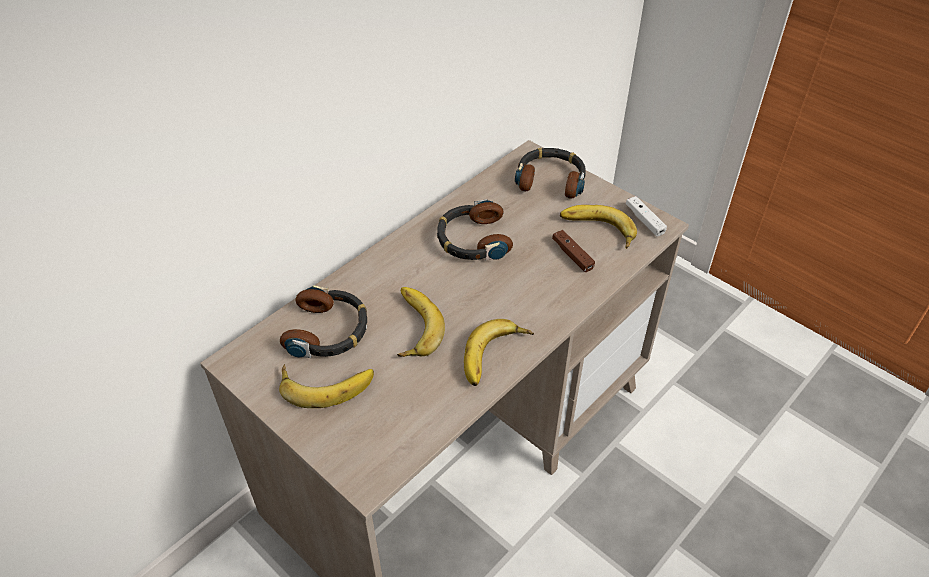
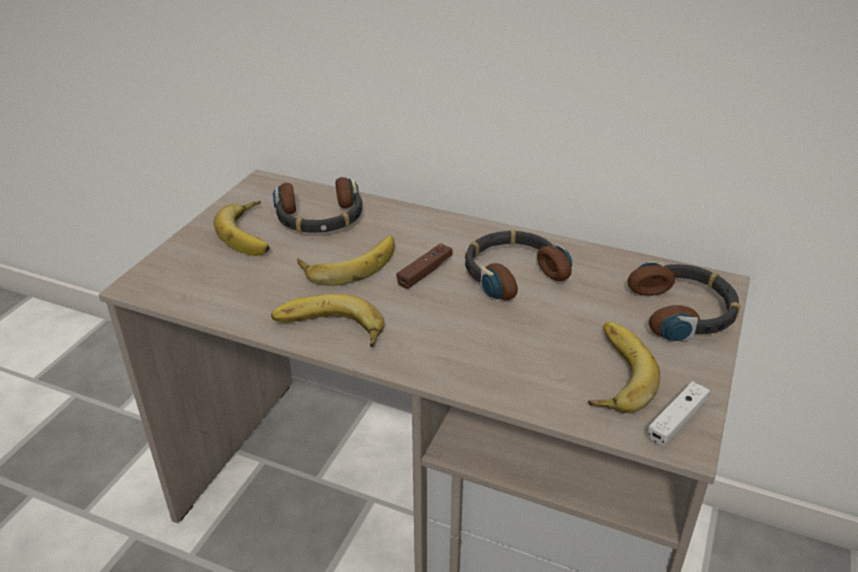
camera: 70 degrees right, 10 degrees down
(572, 255) = (543, 359): brown game controller -> brown game controller (425, 272)

